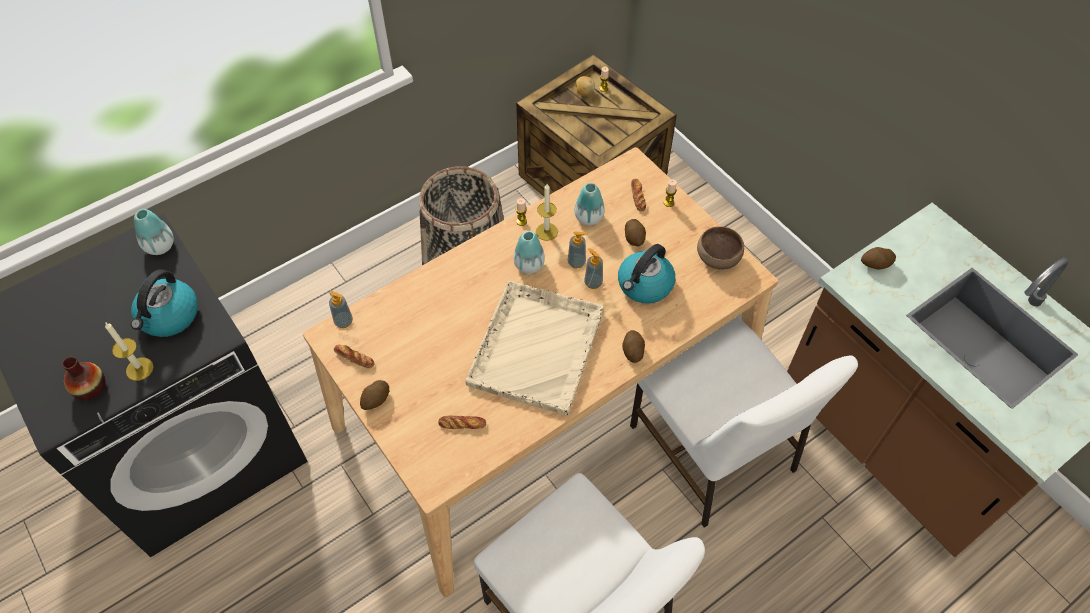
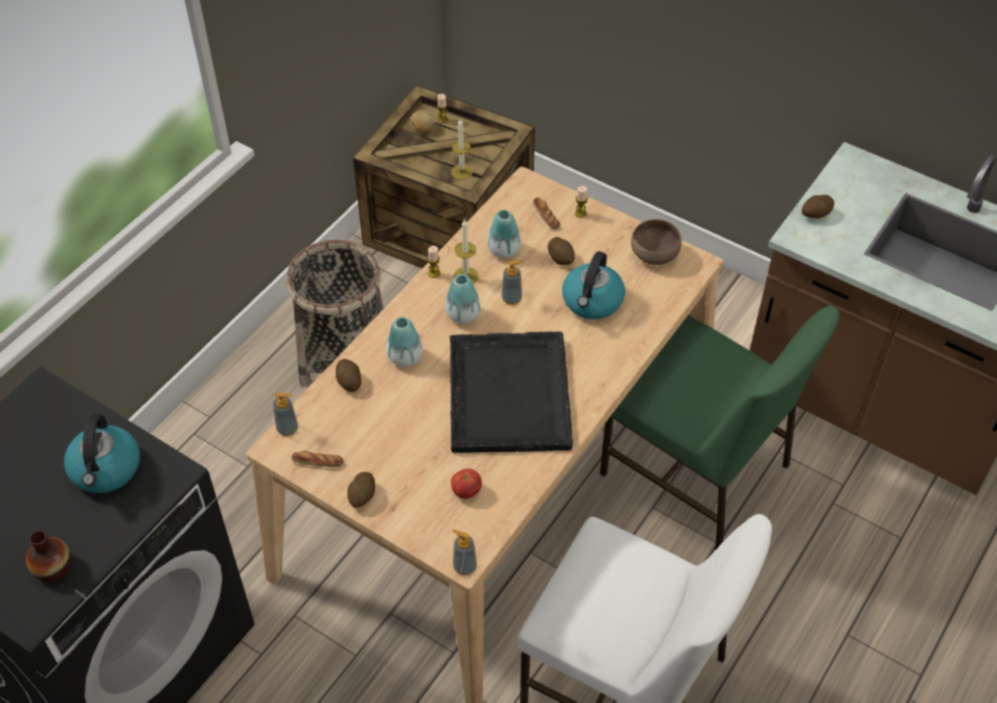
camera: 20 degrees left, 5 degrees down
(139, 369) = (100, 532): candle -> candle (462, 172)
(160, 246) = (55, 401): vase -> vase (405, 357)
(462, 424) = (466, 491): bread -> tomato
(537, 346) = (509, 392): beige tray -> black tray
(593, 282) = (538, 313): soap dispenser -> soap dispenser (464, 566)
(632, 351) = (609, 368): potato -> potato (349, 381)
(712, 451) = (697, 472): white chair -> green chair

